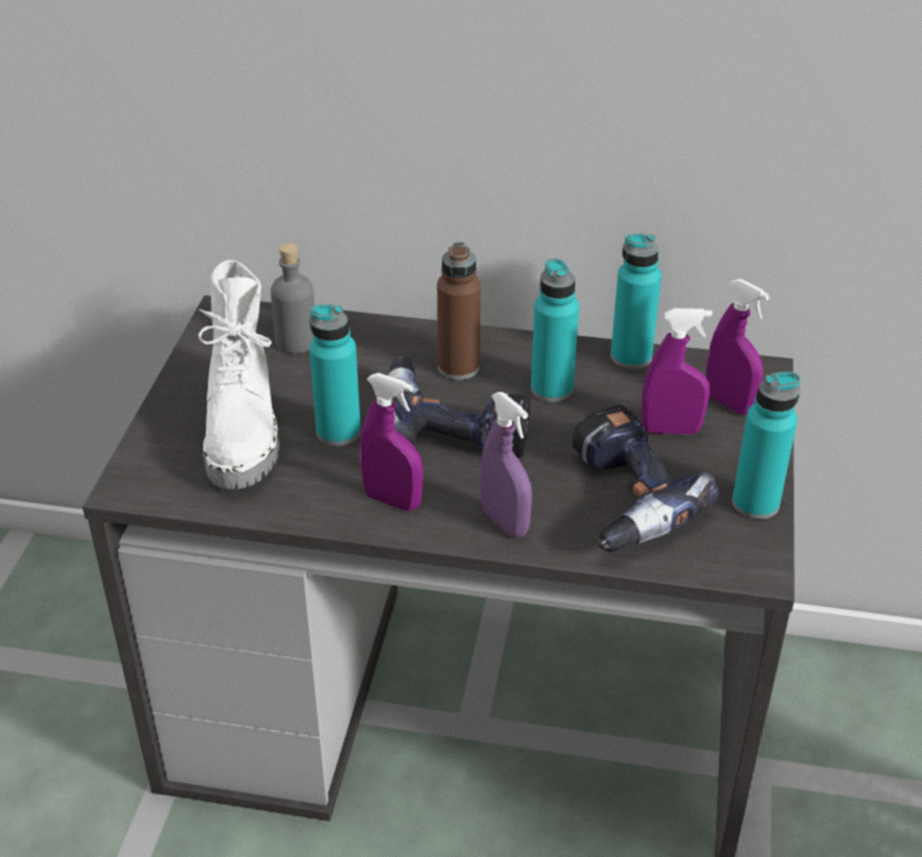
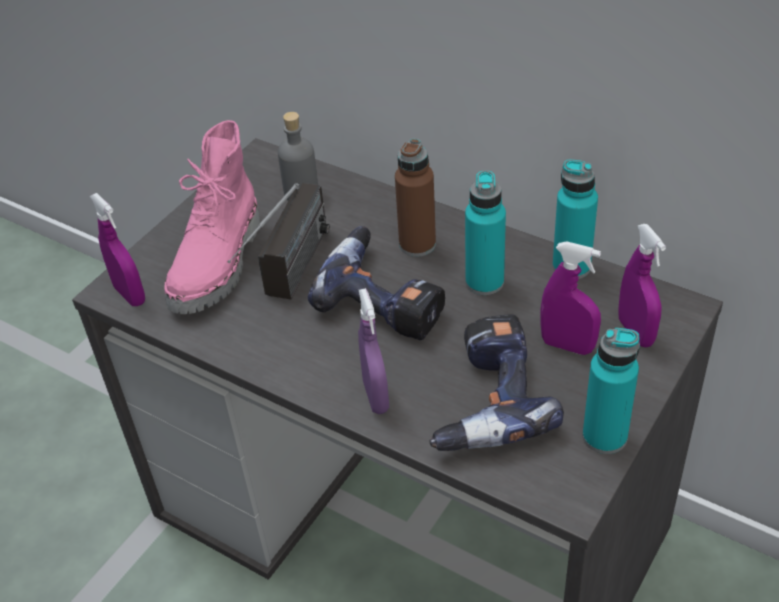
camera: 25 degrees right, 5 degrees up
(245, 432) = (220, 264): white boot -> pink boot
(338, 432) = (290, 281): turquoise bottle -> radio
(392, 500) = (298, 353): purple spray bottle -> purple spray bottle (130, 295)

